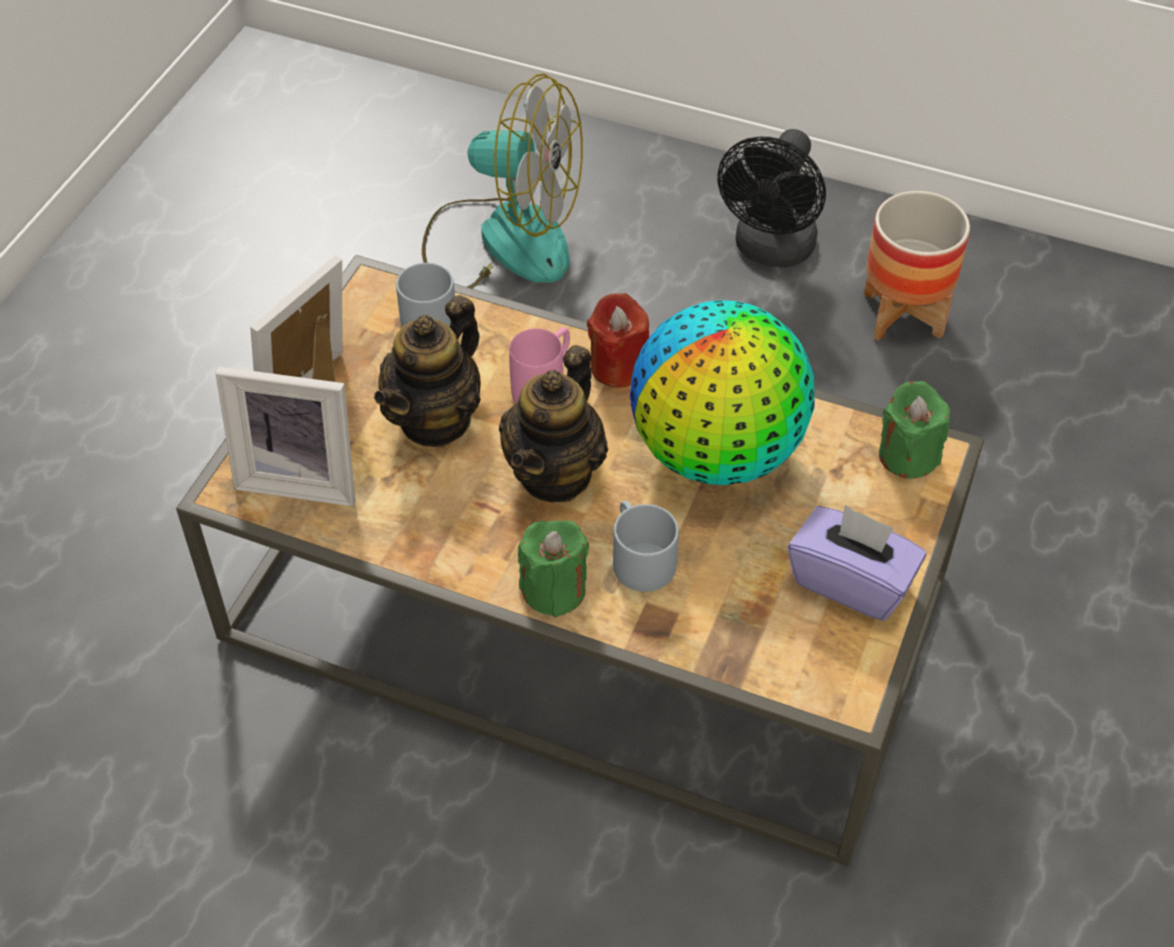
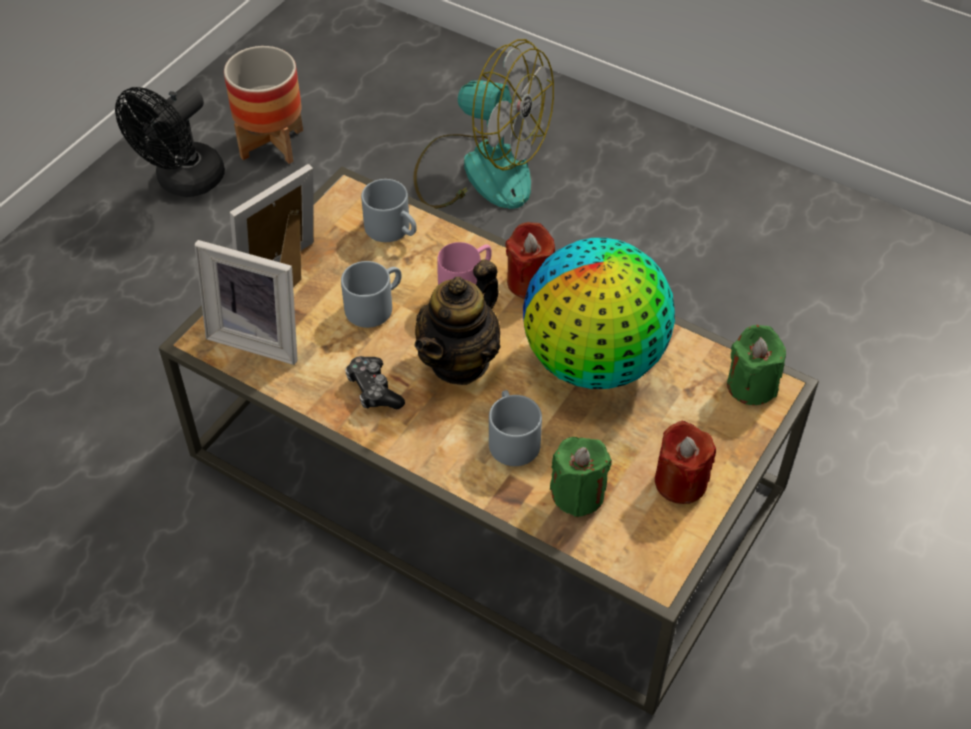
camera: 10 degrees right, 0 degrees up
(435, 419) = (374, 305): teapot -> grey mug
(458, 523) = (373, 390): none -> game controller
(554, 589) = (437, 453): green candle -> green candle (578, 494)
(771, 251) = (697, 205): black fan -> black fan (183, 182)
(851, 581) = (680, 482): purple tissue box -> red candle
(902, 314) = (795, 271): planter -> planter (271, 144)

